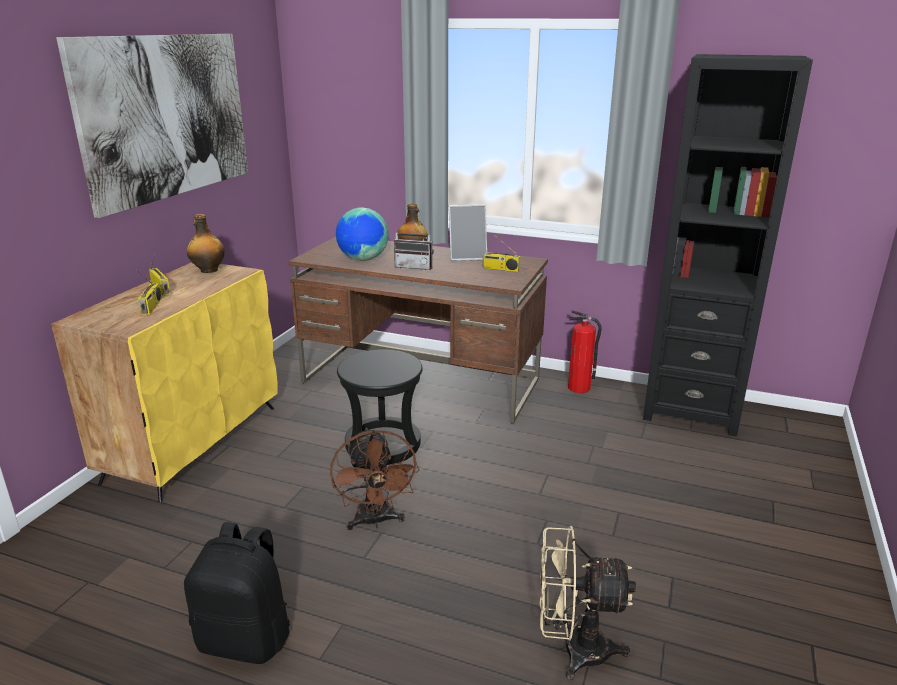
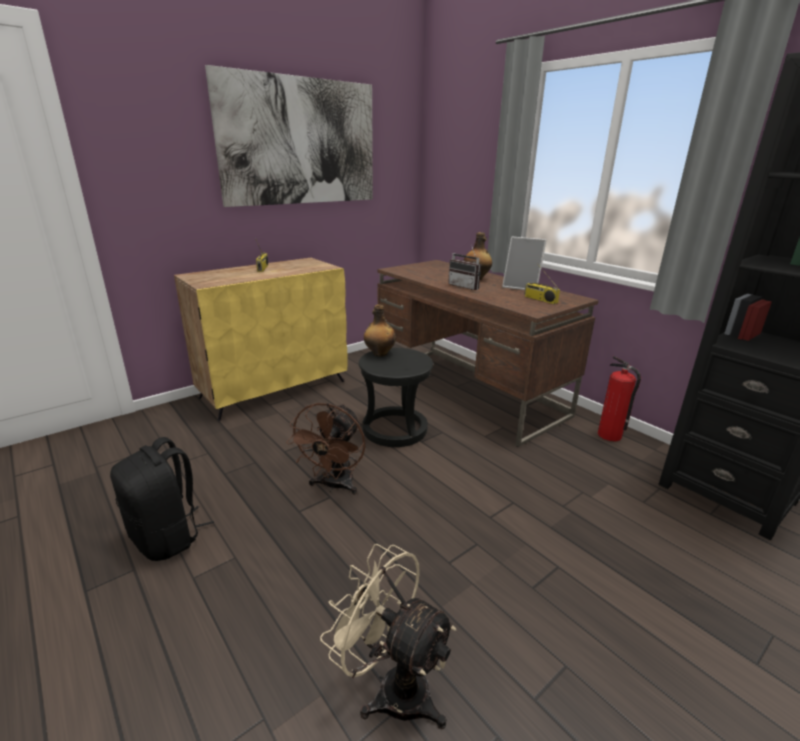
camera: 30 degrees right, 0 degrees up
(152, 307) = (240, 276): radio -> none
(208, 270) = (308, 263): bottle -> bottle (379, 354)
(363, 259) = (432, 276): globe -> none

